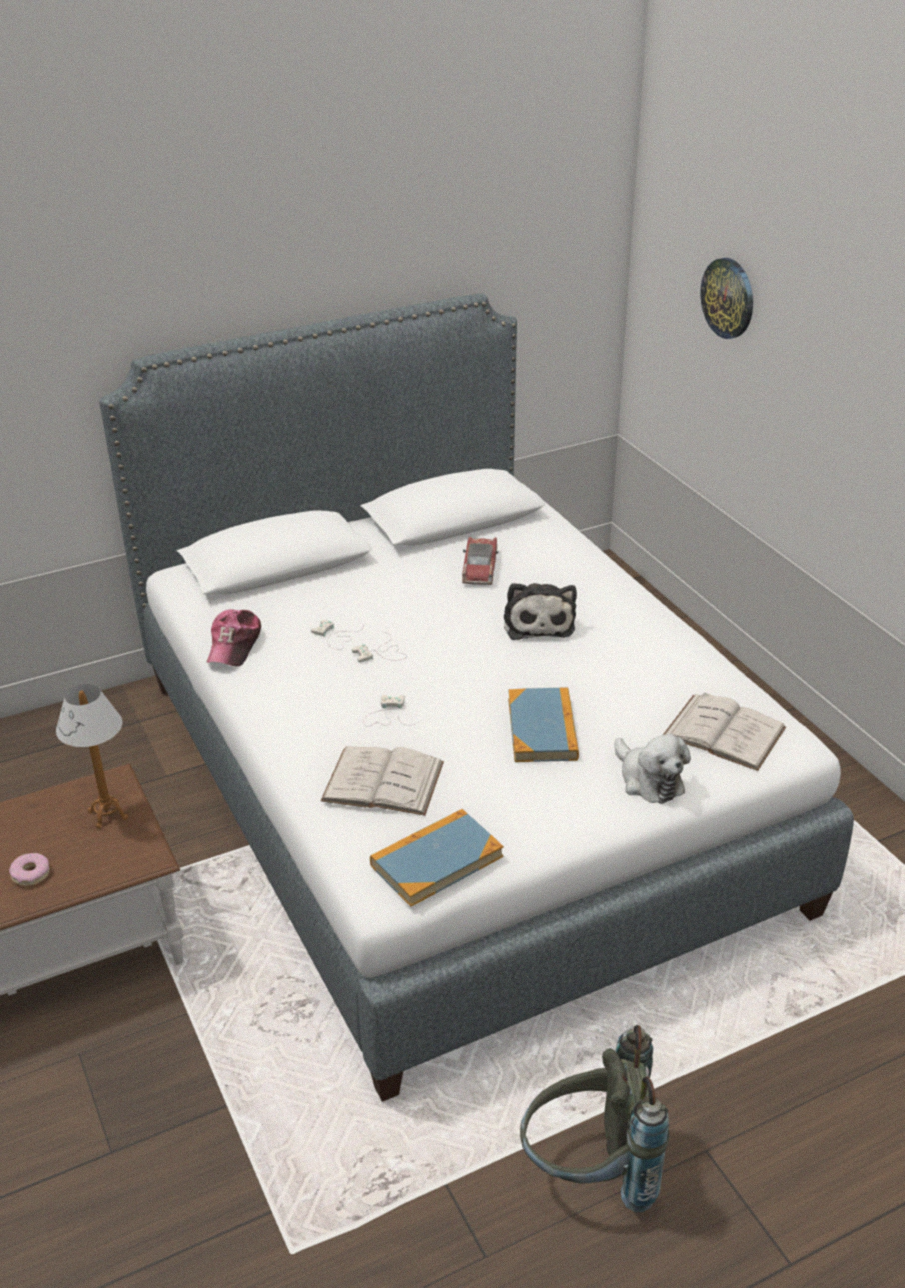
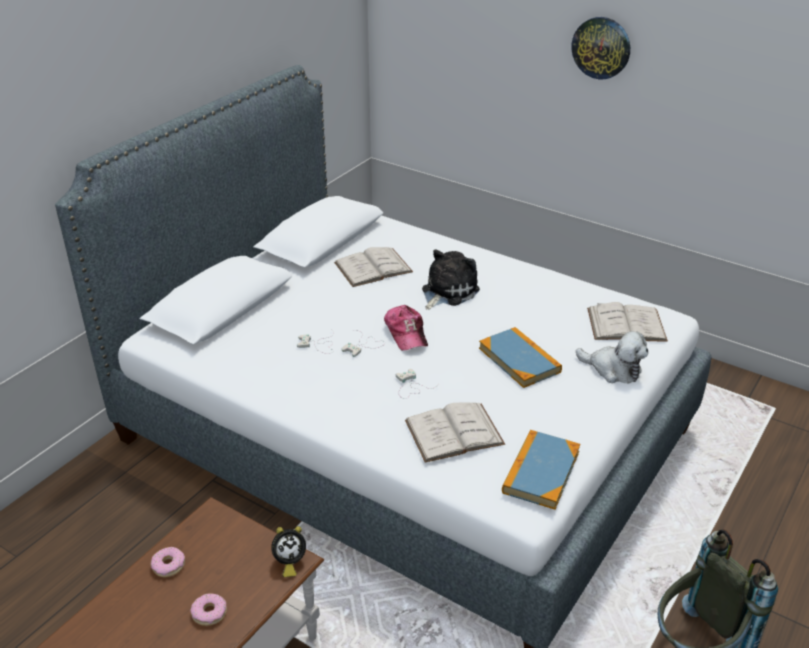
camera: 30 degrees left, 0 degrees up
(35, 814) = (168, 566): none -> donut
(108, 815) = (231, 542): table lamp -> none
(141, 858) = (289, 563): none -> alarm clock
(234, 645) = (247, 375): cap -> cap (406, 333)
(480, 568) = (373, 267): toy car -> white book
(538, 622) = (447, 291): plush toy -> plush toy turned 105 degrees counterclockwise
(728, 298) = (473, 37): wall clock -> wall clock (601, 47)

